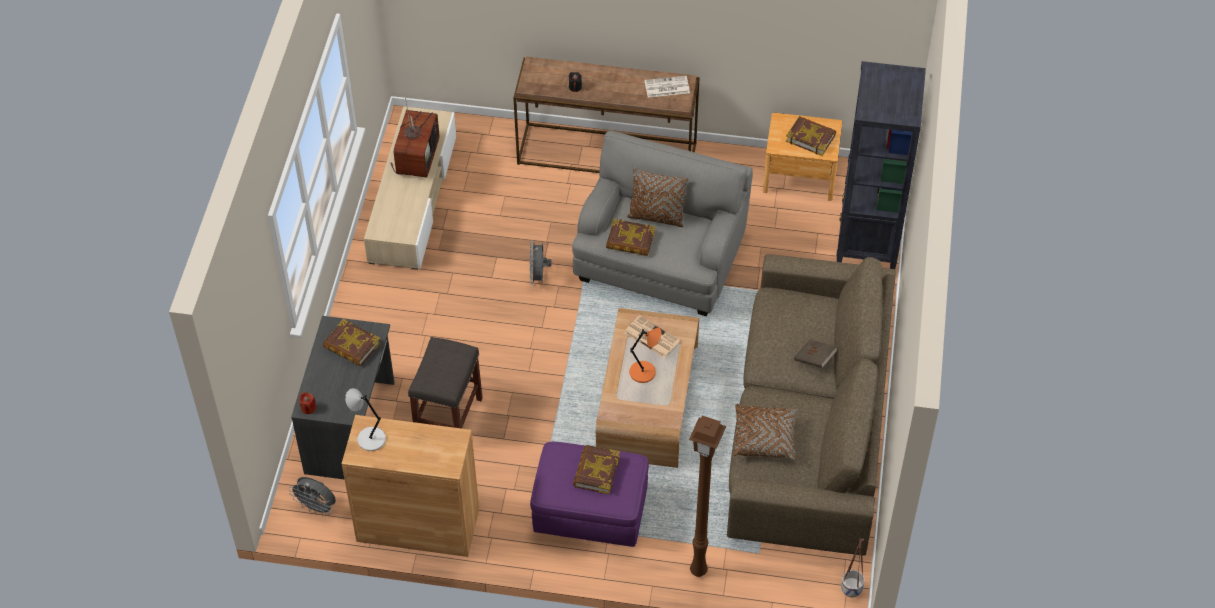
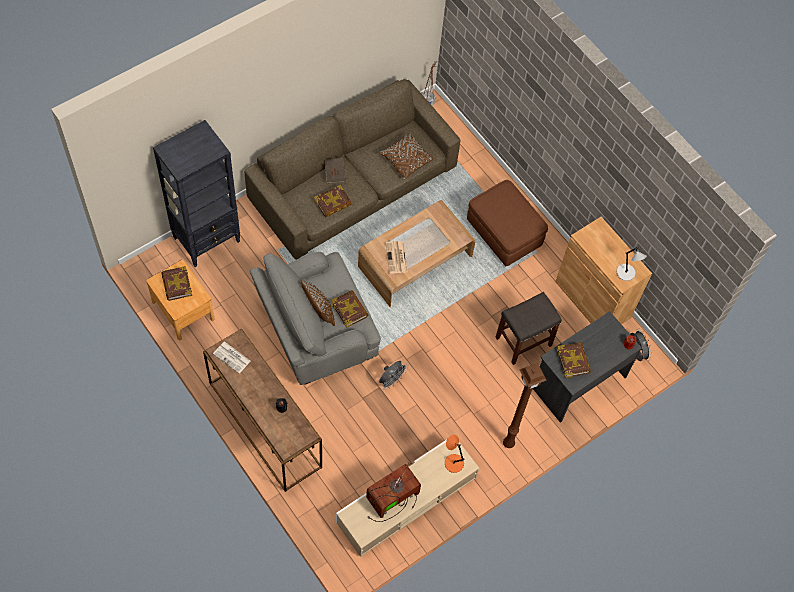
camera: 140 degrees left, 10 degrees up
(589, 512) = (504, 234): purple ottoman -> brown ottoman
(596, 472) = (503, 211): book -> book (333, 203)
(644, 372) = (421, 243): orange table lamp -> orange table lamp (453, 462)
(697, 571) = (485, 167): brown floor lamp -> brown floor lamp (509, 444)

